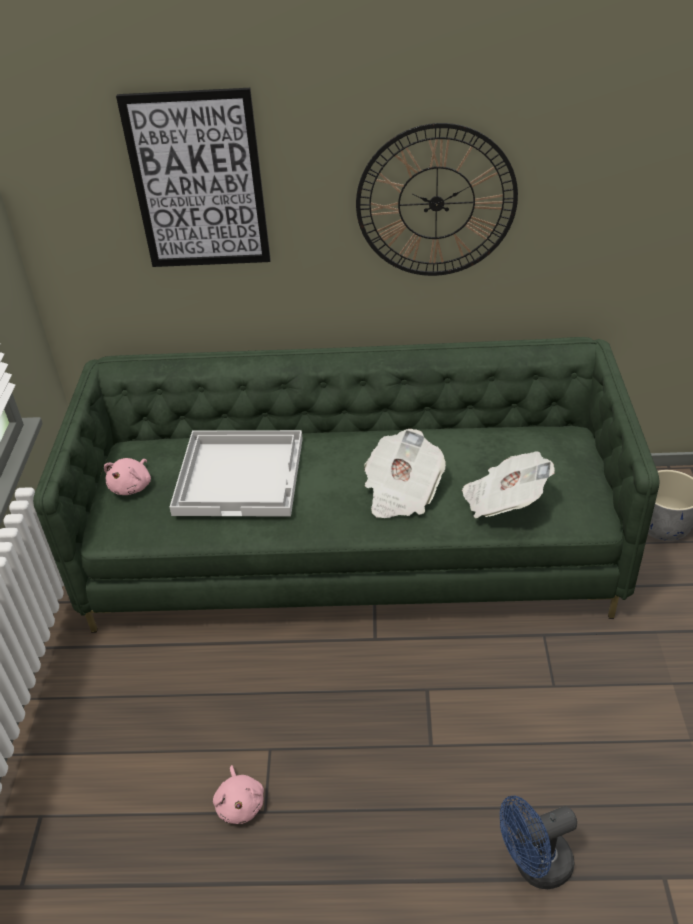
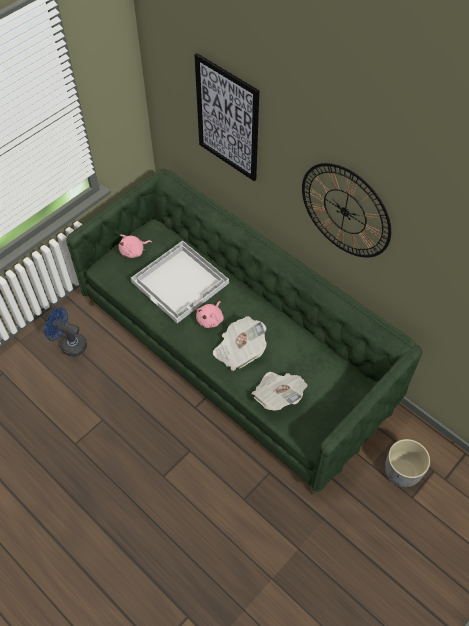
camera: 40 degrees right, 15 degrees up
(240, 803) = (70, 432): pink plush toy -> pink plush toy (210, 319)
(534, 865) = (145, 561): blue fan -> blue fan (69, 344)

